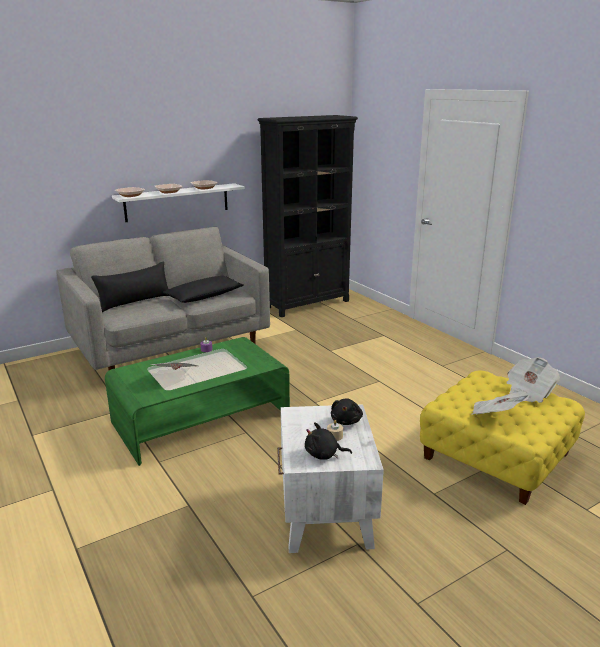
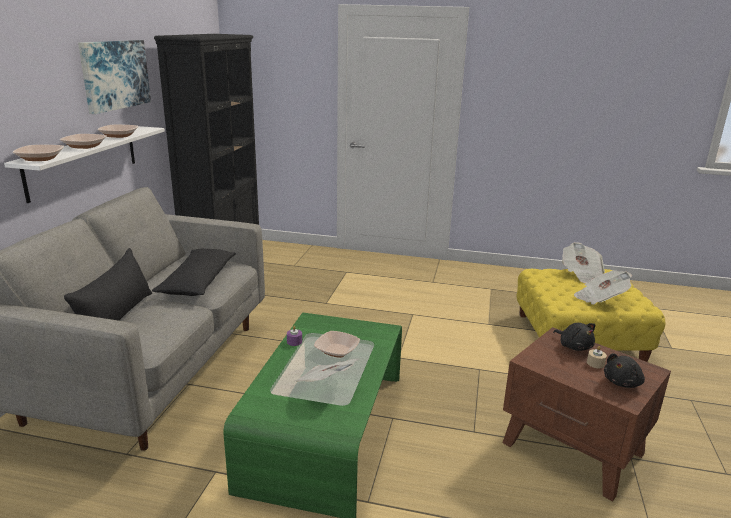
camera: 45 degrees left, 0 degrees up
(216, 145) = (114, 75): none -> picture
(218, 363) = (337, 350): none -> bowl
(325, 513) = (574, 449): white side table -> brown side table

